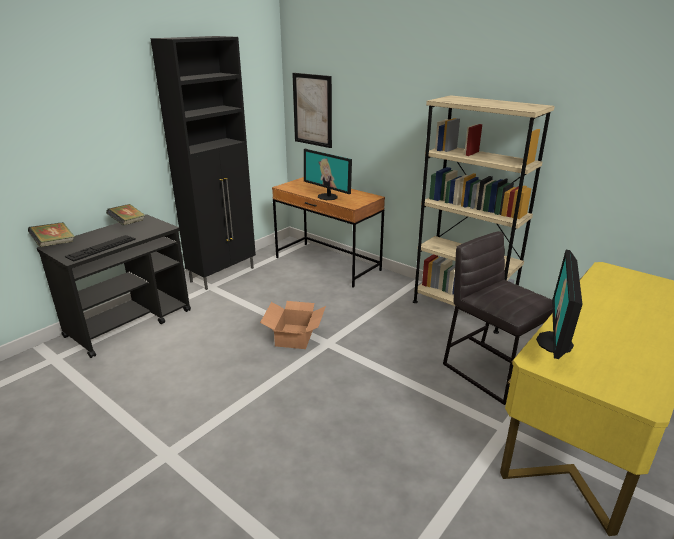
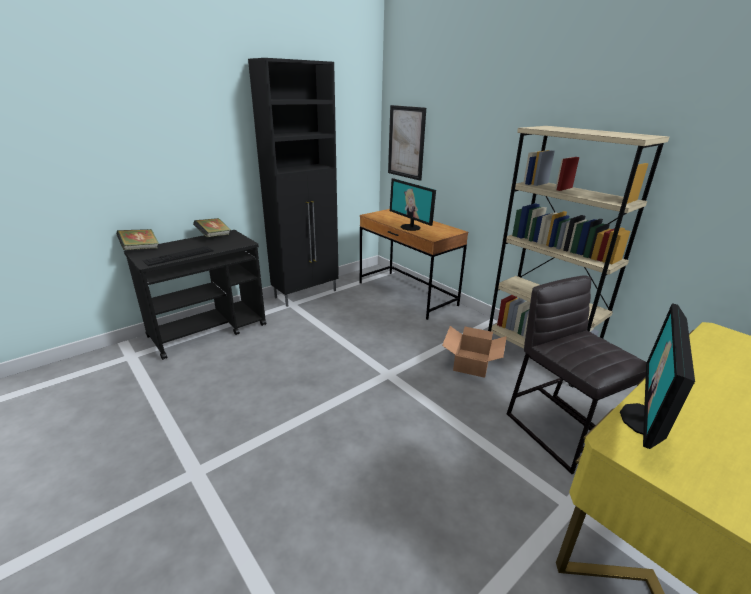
camera: 10 degrees right, 0 degrees up
(295, 336) = (358, 362): cardboard box -> cardboard box (472, 362)

